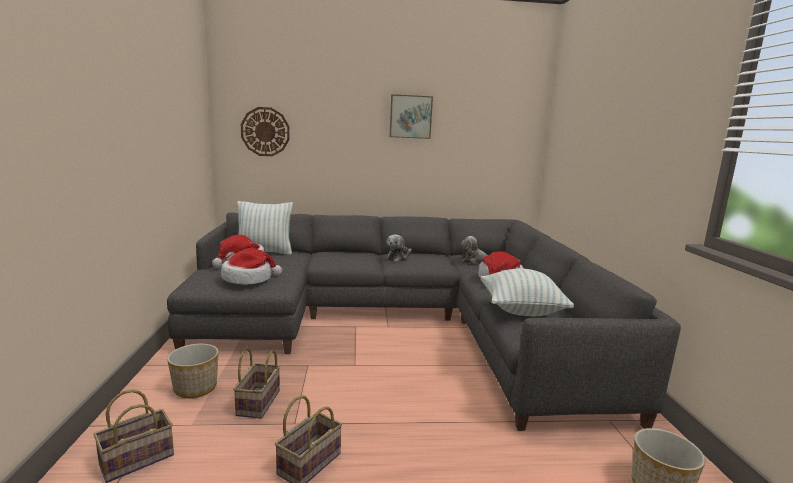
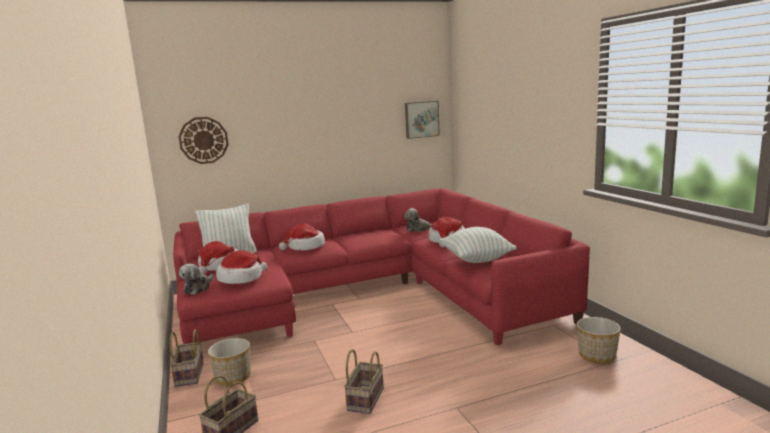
camera: 15 degrees left, 0 degrees up
(259, 403) = (296, 374): basket -> basket (190, 375)
(342, 258) = (305, 247): none -> hat
(399, 258) = (353, 238): plush toy -> plush toy (198, 288)
(403, 322) = (370, 292): grey sofa -> red sofa
(410, 117) = (337, 110): picture -> picture (421, 119)

